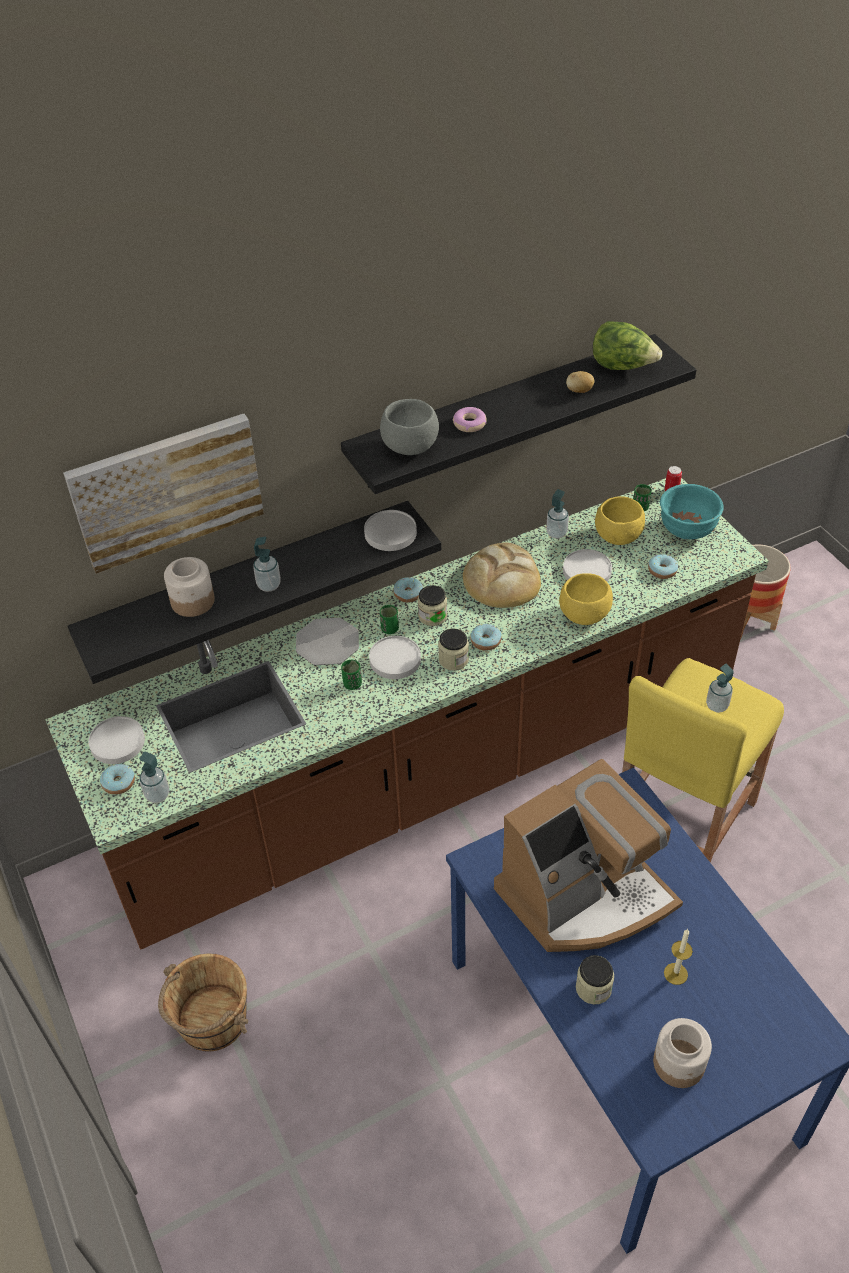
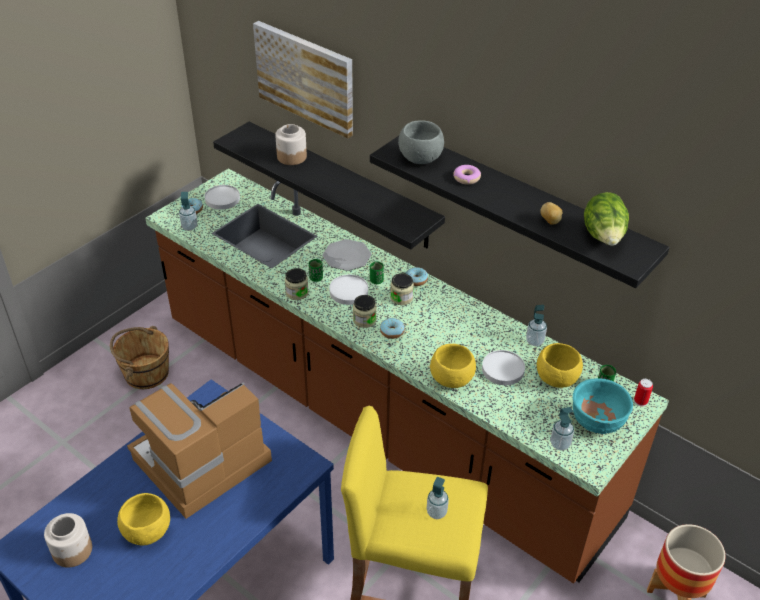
camera: 65 degrees right, 5 degrees down
(269, 585) = (322, 181): soap dispenser -> soap dispenser (560, 444)
(390, 533) = (404, 217): white plate -> none
(502, 580) = (461, 324): bread -> none
(585, 895) = (201, 462): coffee machine -> coffee machine turned 105 degrees clockwise
(593, 988) = (123, 486): jar -> jar (297, 293)
(662, 571) = (534, 416): donut -> none
(675, 973) = (147, 532): candle -> yellow bowl

